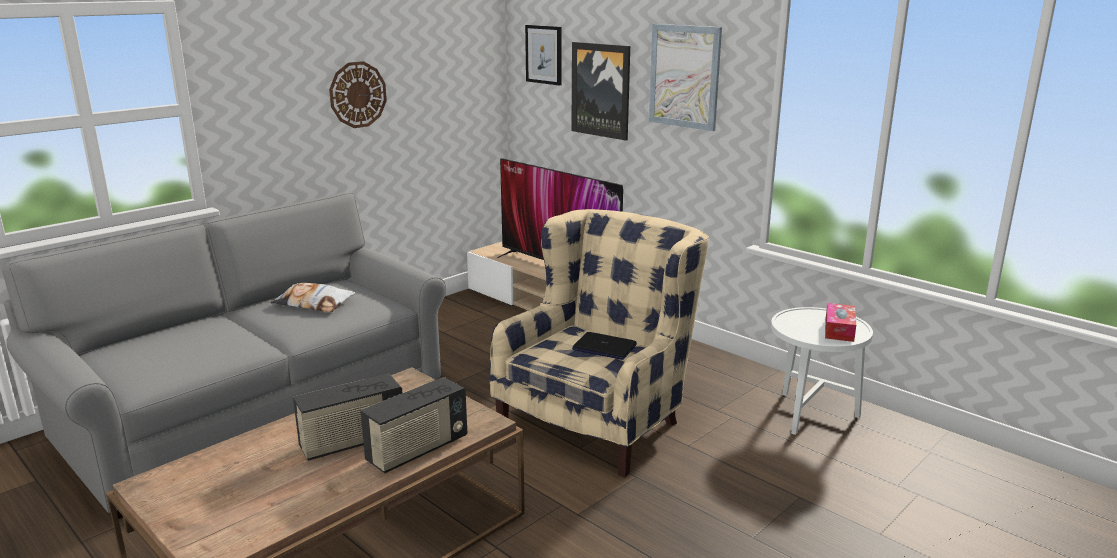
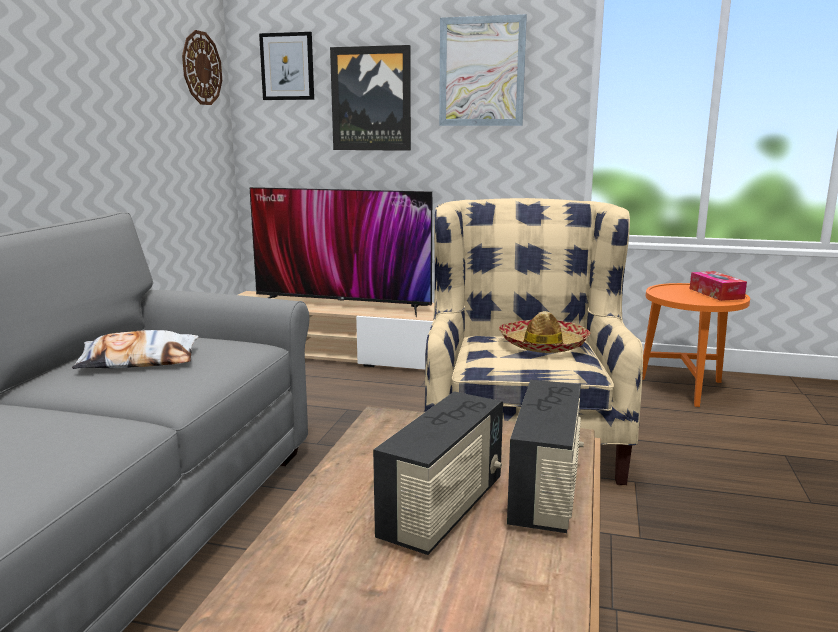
camera: 30 degrees left, 5 degrees down
(357, 94) = (92, 90): wall clock -> wall clock (201, 68)
(604, 347) = (543, 345): laptop -> hat
(810, 416) = (686, 389): white side table -> orange side table

